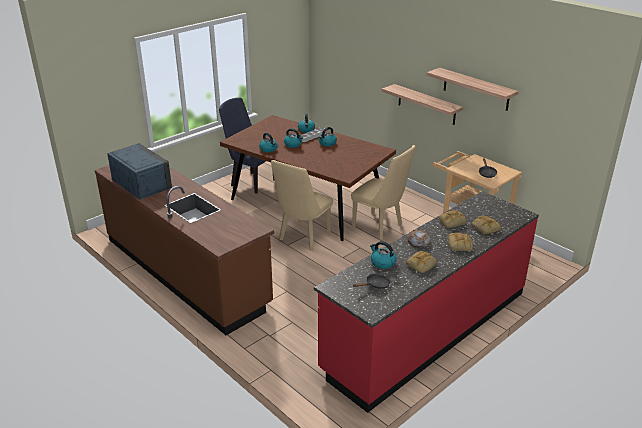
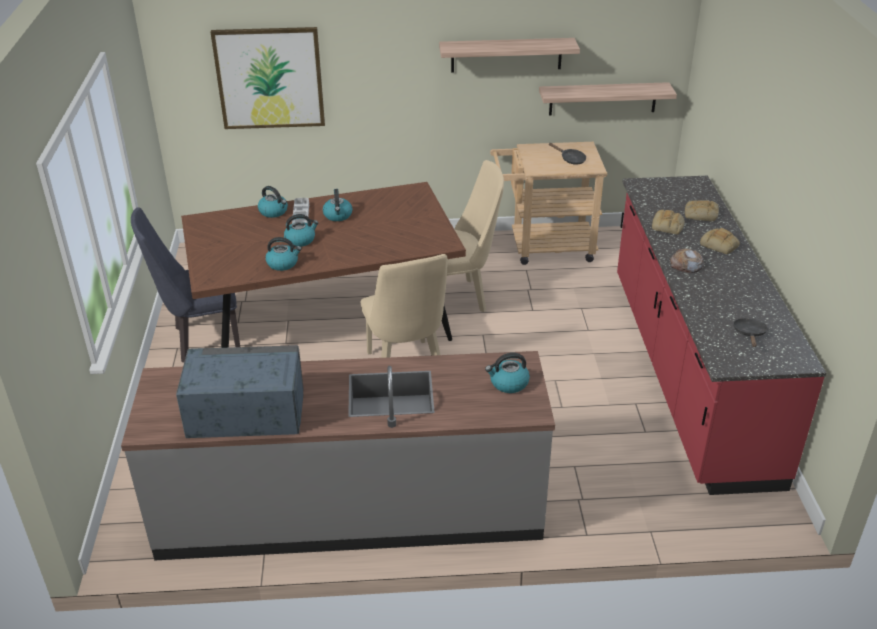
camera: 50 degrees left, 5 degrees up
(186, 271) = (351, 510): brown counter -> grey counter
(356, 62) = (269, 78): none -> picture
(382, 262) = (707, 307): kettle -> kettle (508, 383)
(421, 265) = (736, 286): bread -> none
(426, 104) = (422, 102): shelf -> shelf (602, 99)

